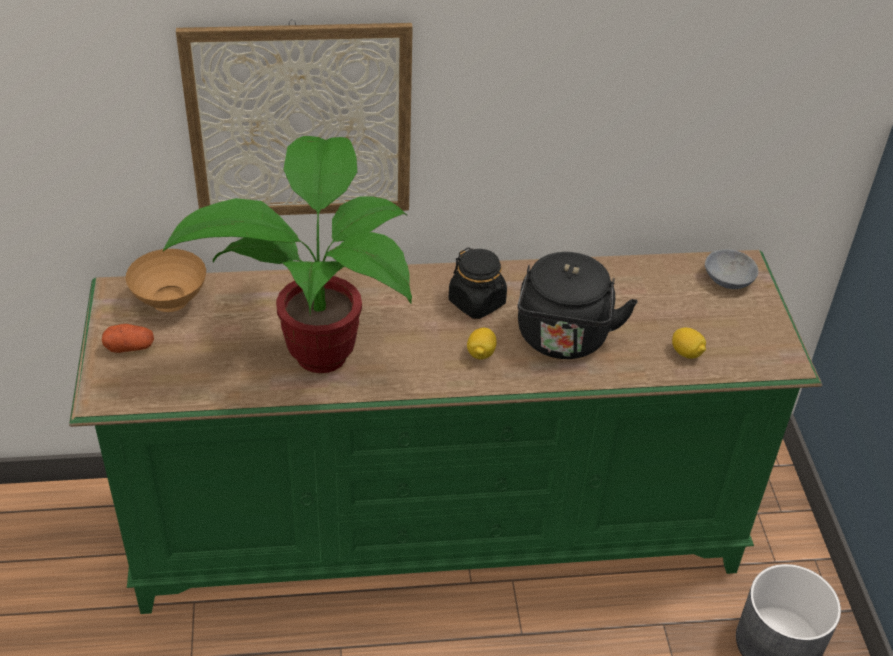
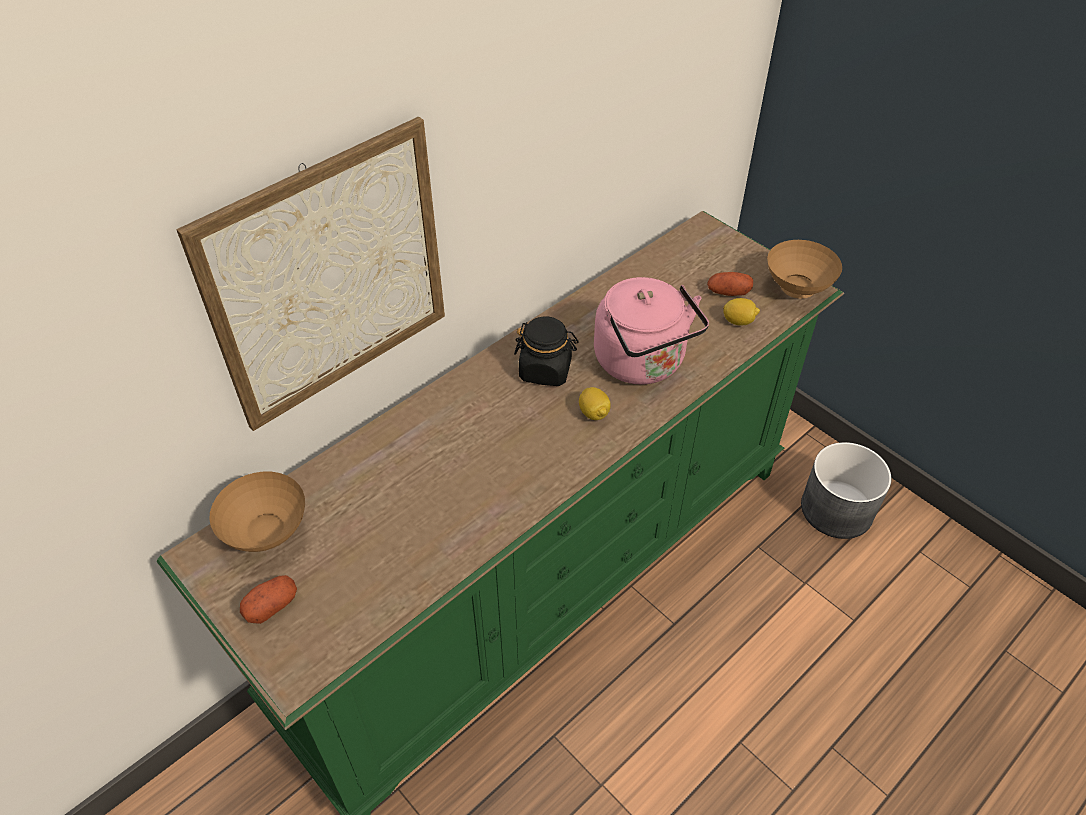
camera: 35 degrees left, 5 degrees up
(319, 348) = (456, 491): potted plant -> none
(563, 340) = (643, 363): black kettle -> pink kettle
(704, 326) = (728, 292): none -> potato
(726, 279) = (705, 246): grey bowl -> none
(775, 358) = (798, 290): none -> brown bowl

